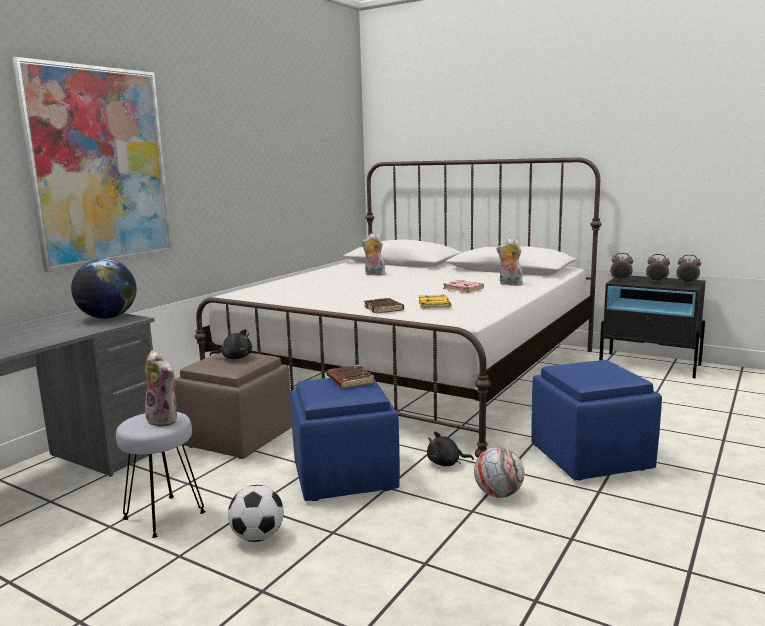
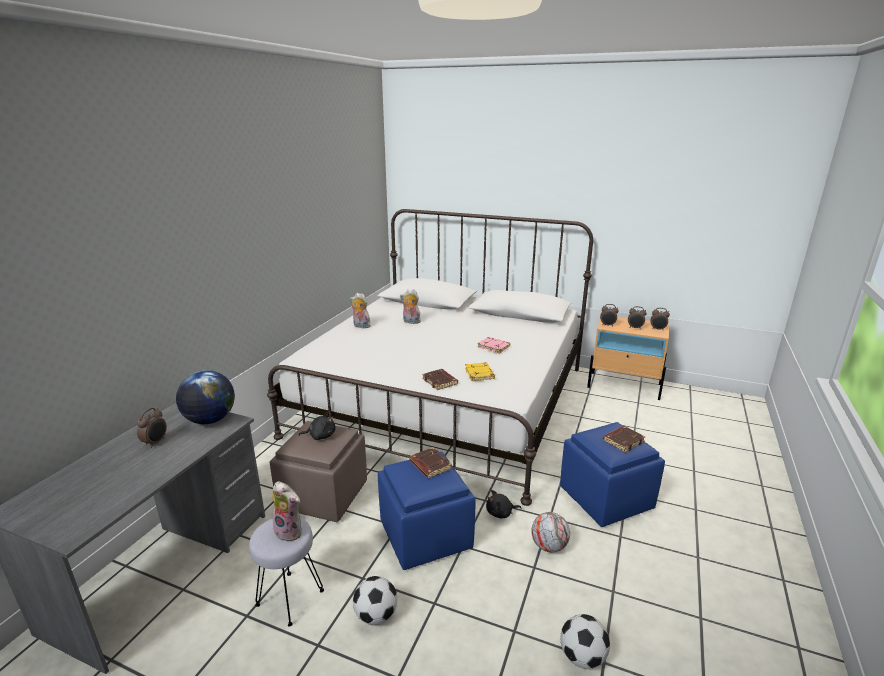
camera: 10 degrees left, 10 degrees up
(43, 328) = (156, 442): none -> alarm clock
(100, 166) = (180, 270): picture -> none
(507, 593) = (582, 657): none -> football
(509, 284) = (527, 338): plush toy -> plush toy (360, 326)
(605, 371) = (623, 441): none -> brown book
(650, 365) = (624, 386): black nightstand -> beige nightstand

